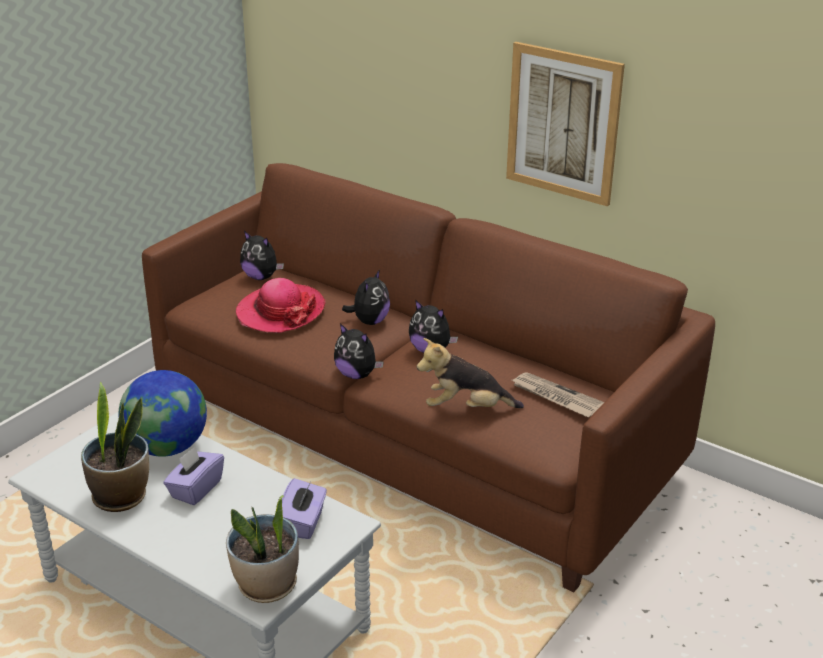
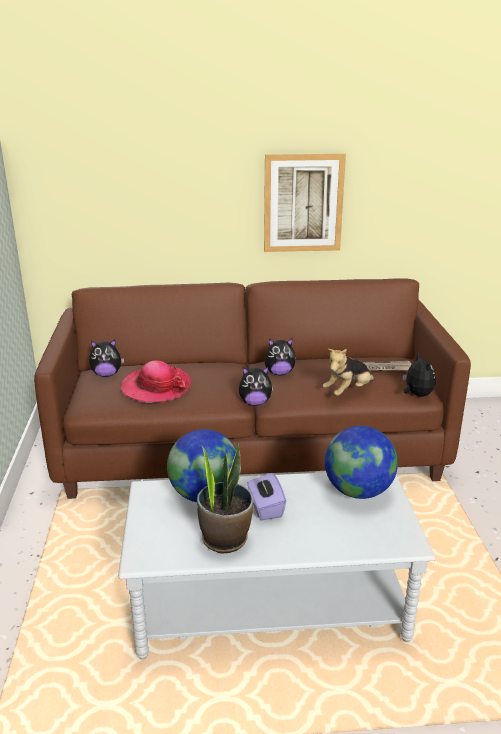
camera: 40 degrees left, 5 degrees down
(267, 586) = (399, 534): potted plant -> none
(303, 523) = (358, 491): purple tissue box -> globe
(369, 321) = (219, 372): plush toy -> plush toy (416, 395)

